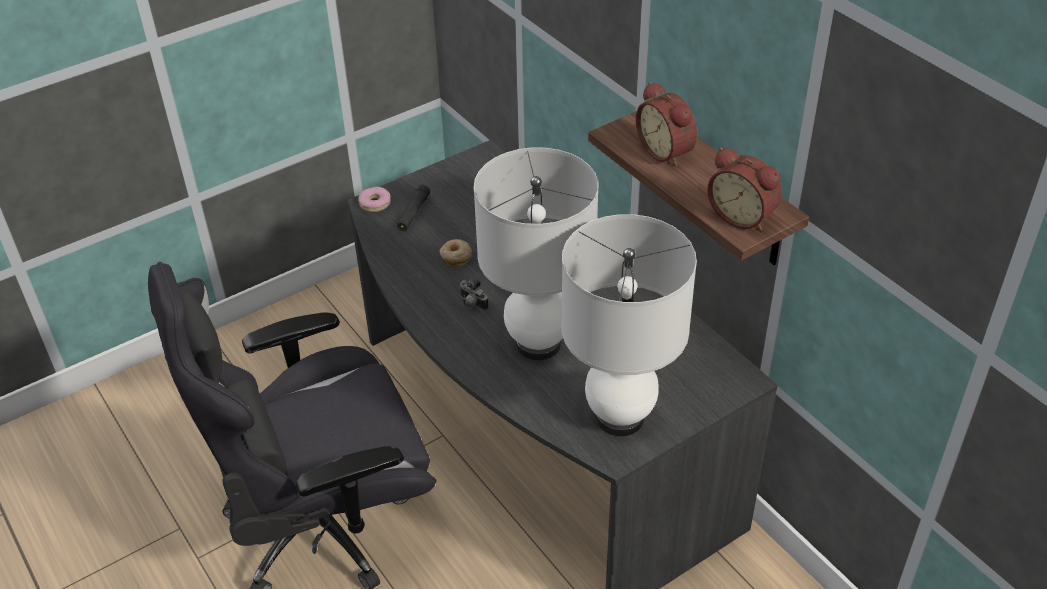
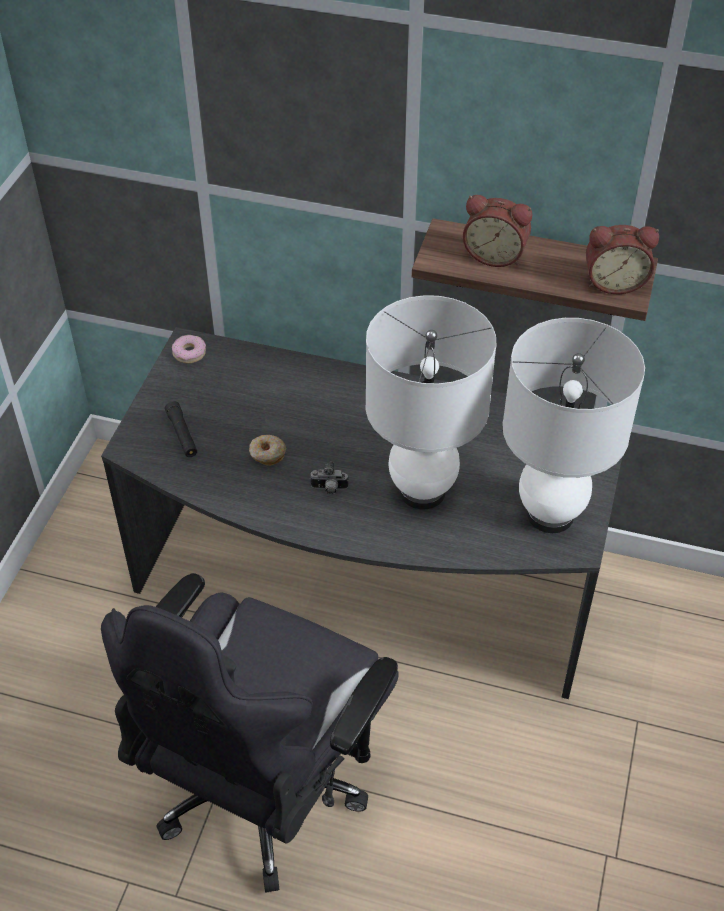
camera: 40 degrees left, 5 degrees up
(375, 203) = (133, 445): donut -> donut (189, 353)

